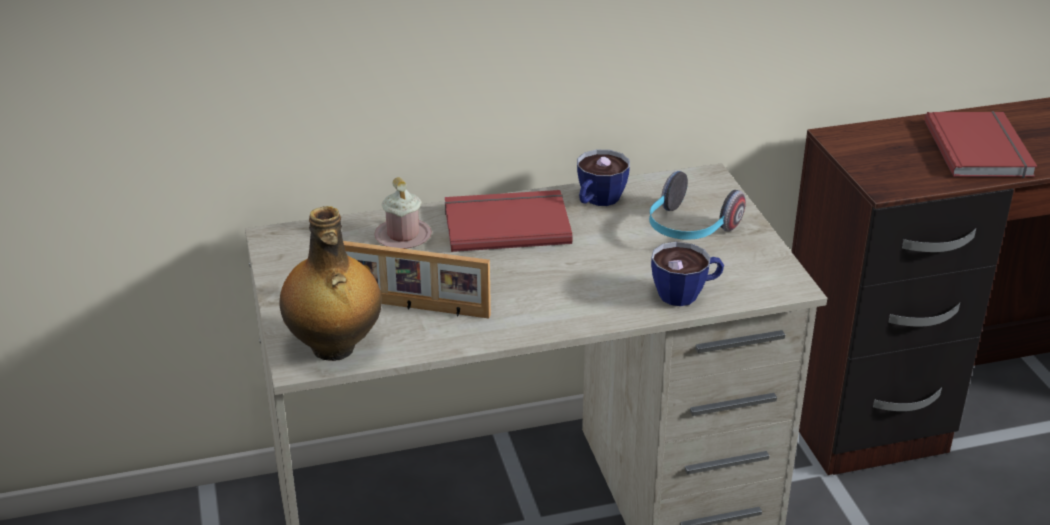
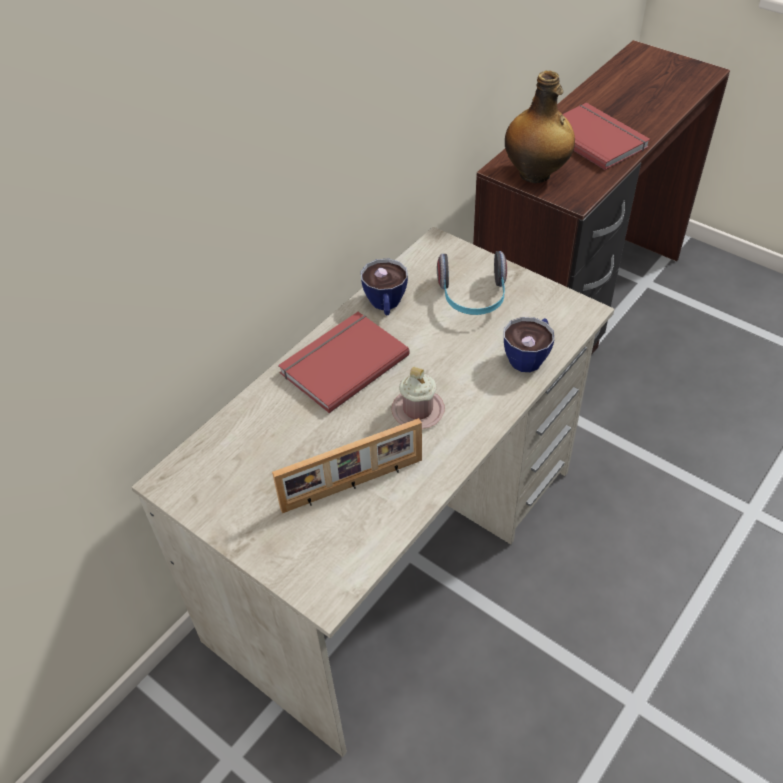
camera: 35 degrees left, 15 degrees up
(334, 348) = (337, 563): bottle -> bottle (536, 174)
(403, 236) = (275, 419): pink mug -> pink mug (418, 410)

